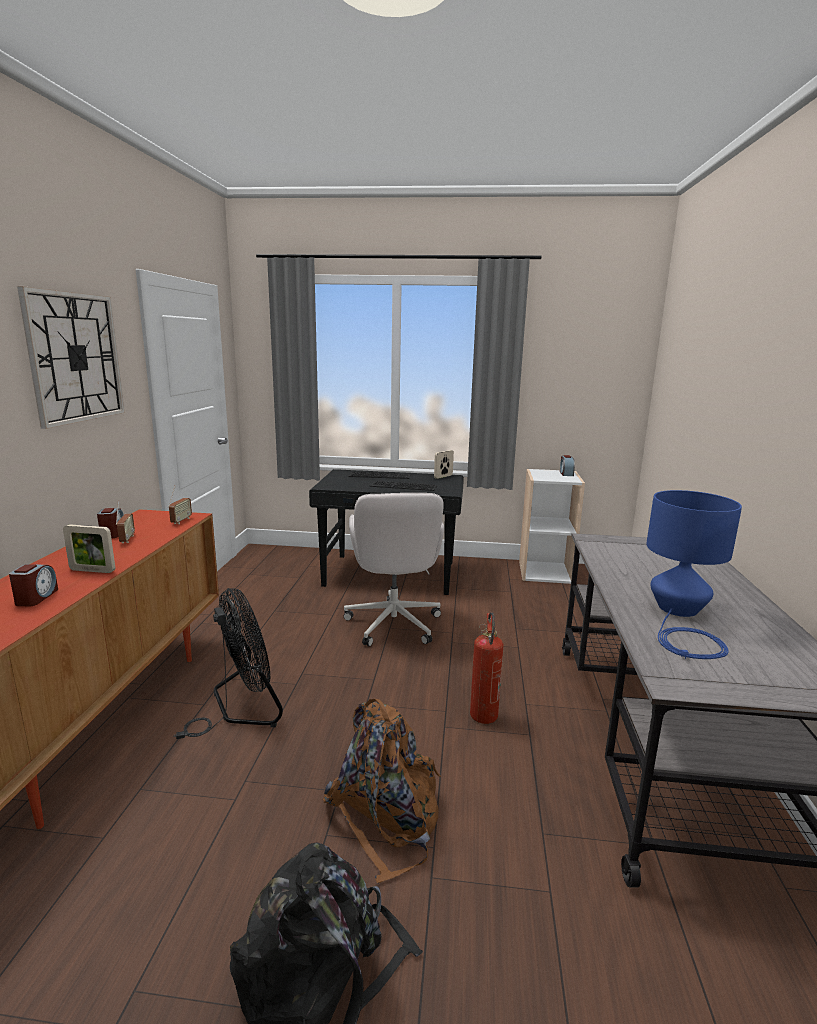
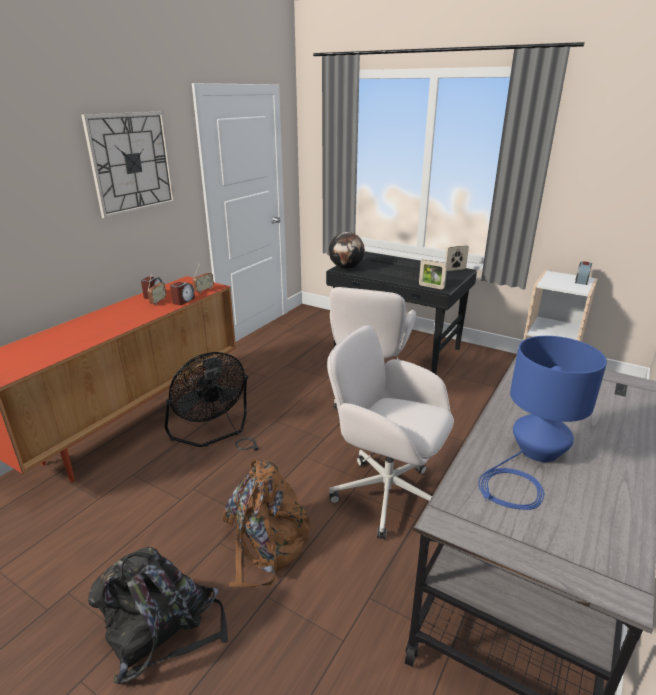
camera: 25 degrees right, 10 degrees up
(36, 597) = (74, 339): alarm clock -> alarm clock (183, 301)
(92, 570) = (119, 324): picture frame -> picture frame (431, 287)
(237, 704) = (219, 433): black fan -> black fan turned 120 degrees counterclockwise
(330, 485) = (346, 268): none -> globe
(484, 720) = (387, 495): fire extinguisher -> white office chair

